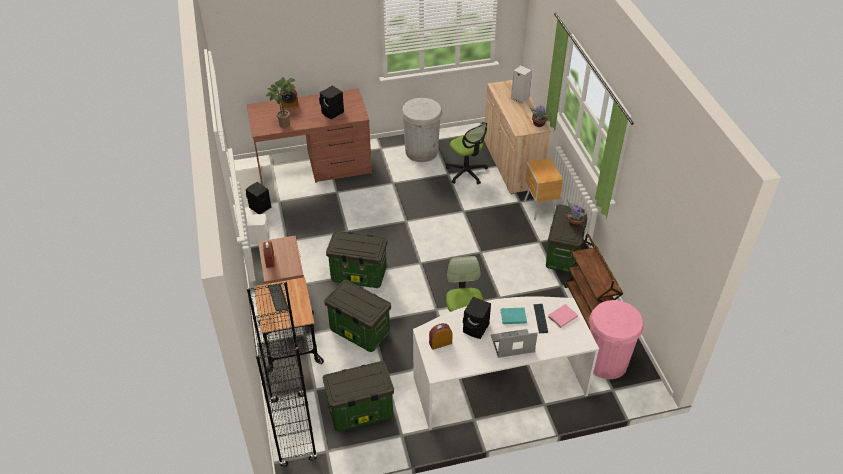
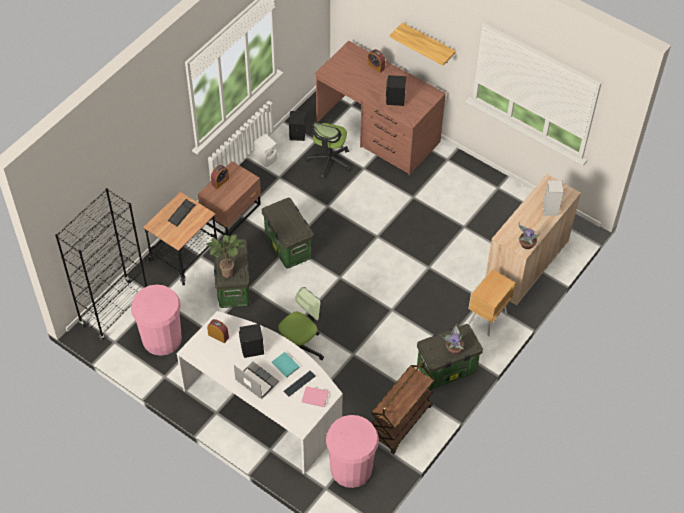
camera: 50 degrees right, 10 degrees up
(285, 123) = (350, 80): potted plant -> potted plant (229, 272)
(329, 50) = (428, 44): none -> shelf
(359, 413) = (161, 338): storage box -> pink trash can
(421, 151) = (473, 189): white trash can -> none
(466, 172) = (479, 238): office chair -> office chair (329, 161)

